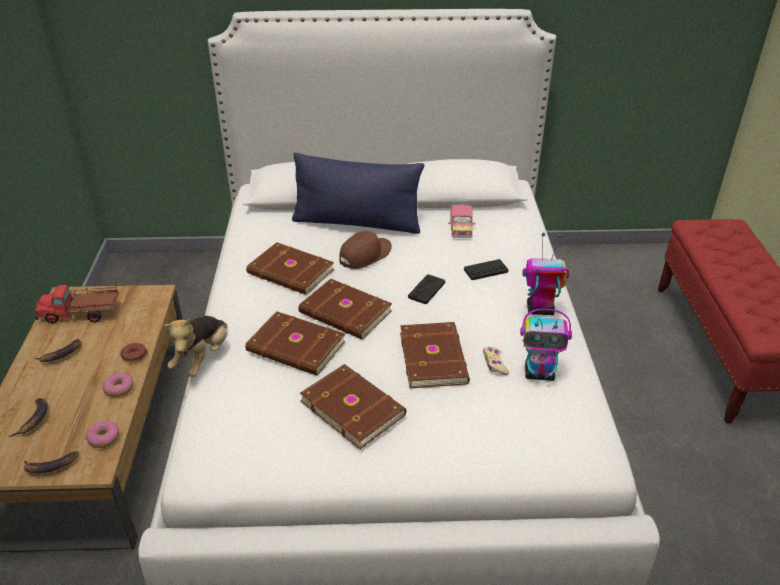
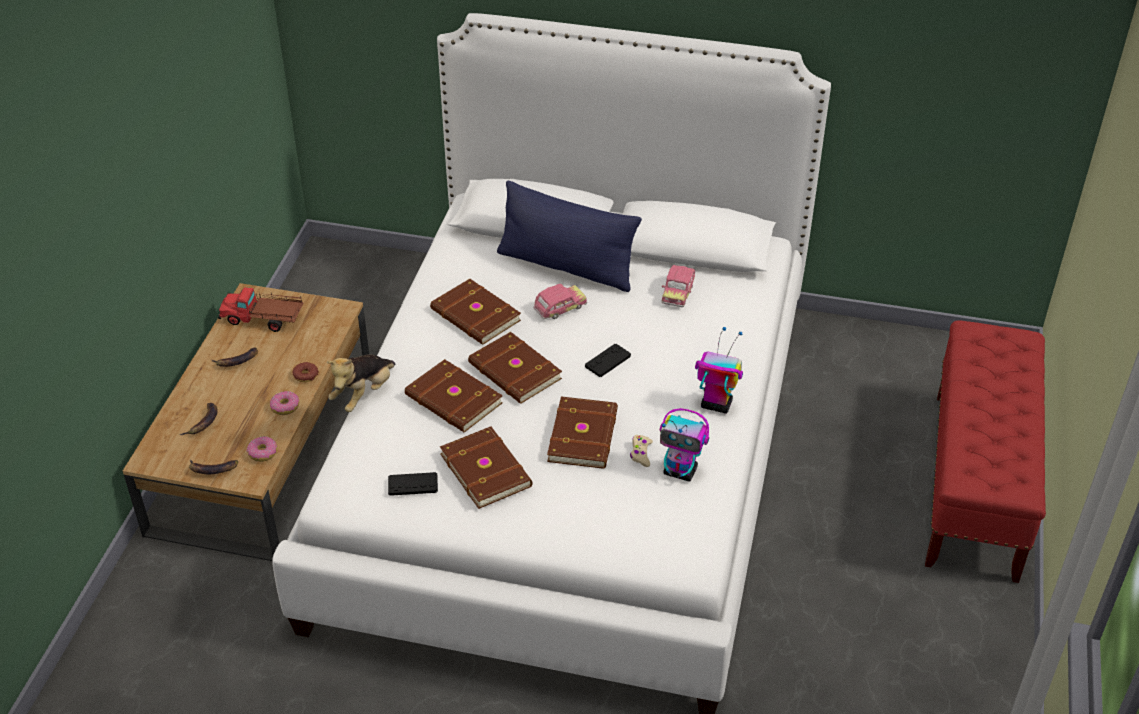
camera: 15 degrees right, 5 degrees up
(365, 255) = (560, 309): brown cap -> toy car
(485, 270) = (681, 350): black game controller -> black game controller (413, 485)

